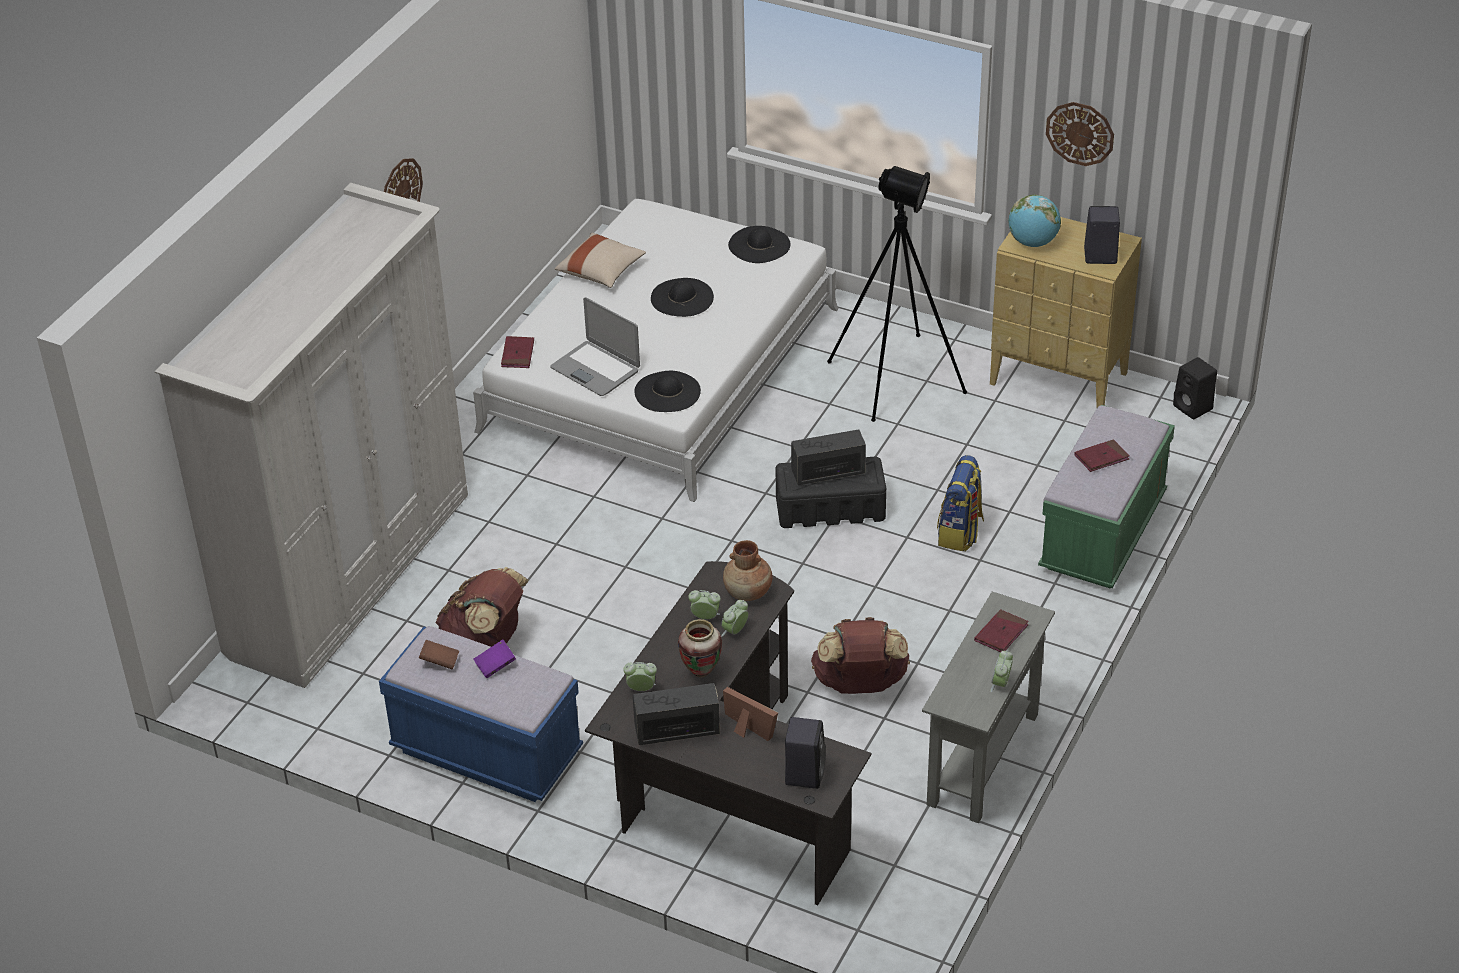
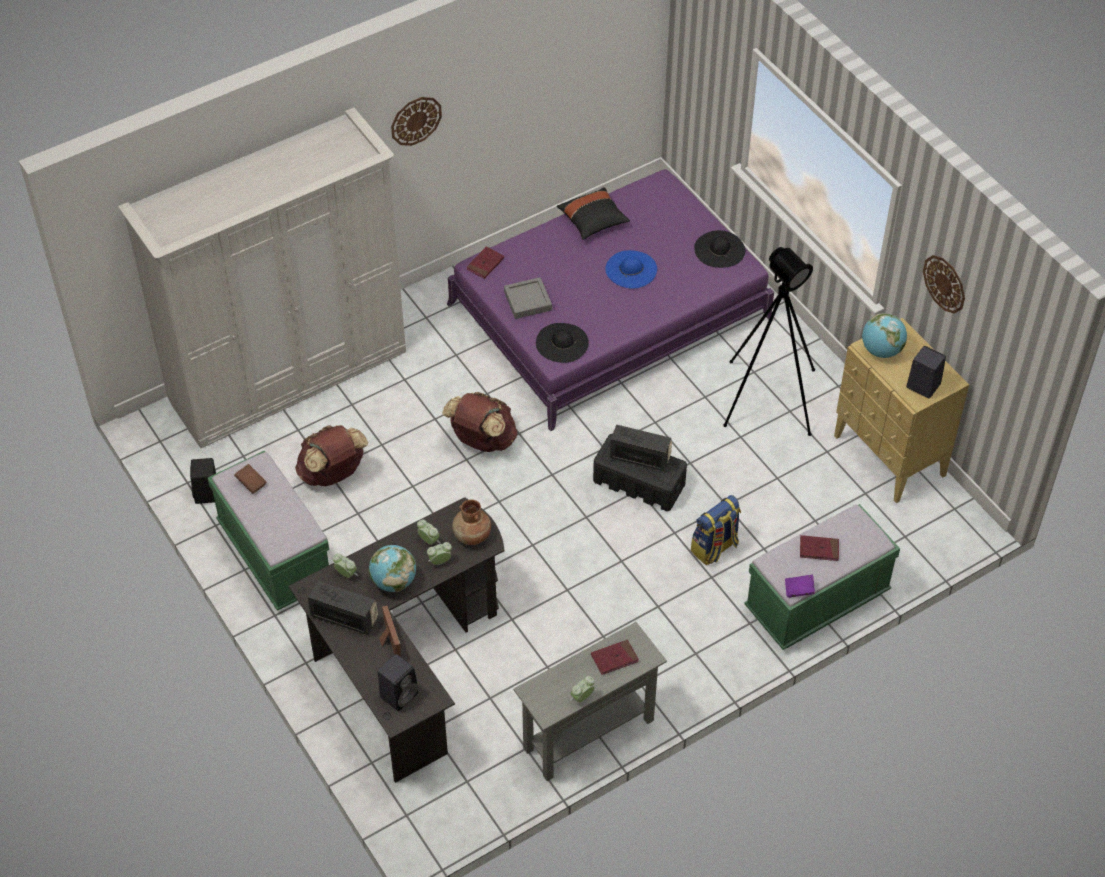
camera: 30 degrees right, 10 degrees up
(486, 752) = (275, 555): blue bench -> green bench
(495, 665) = (282, 504): purple book -> purple book (799, 590)
(595, 369) = (527, 301): laptop -> grey tray
(601, 271) = (593, 221): beige pillow -> black pillow
(661, 369) = (609, 312): white bed -> purple bed
(682, 297) = (631, 269): black hat -> blue hat
(701, 672) = (393, 581): vase -> globe
(860, 685) = (551, 632): brown backpack -> brown backpack (482, 441)
(1194, 408) = (972, 530): black speaker -> black speaker (207, 494)

